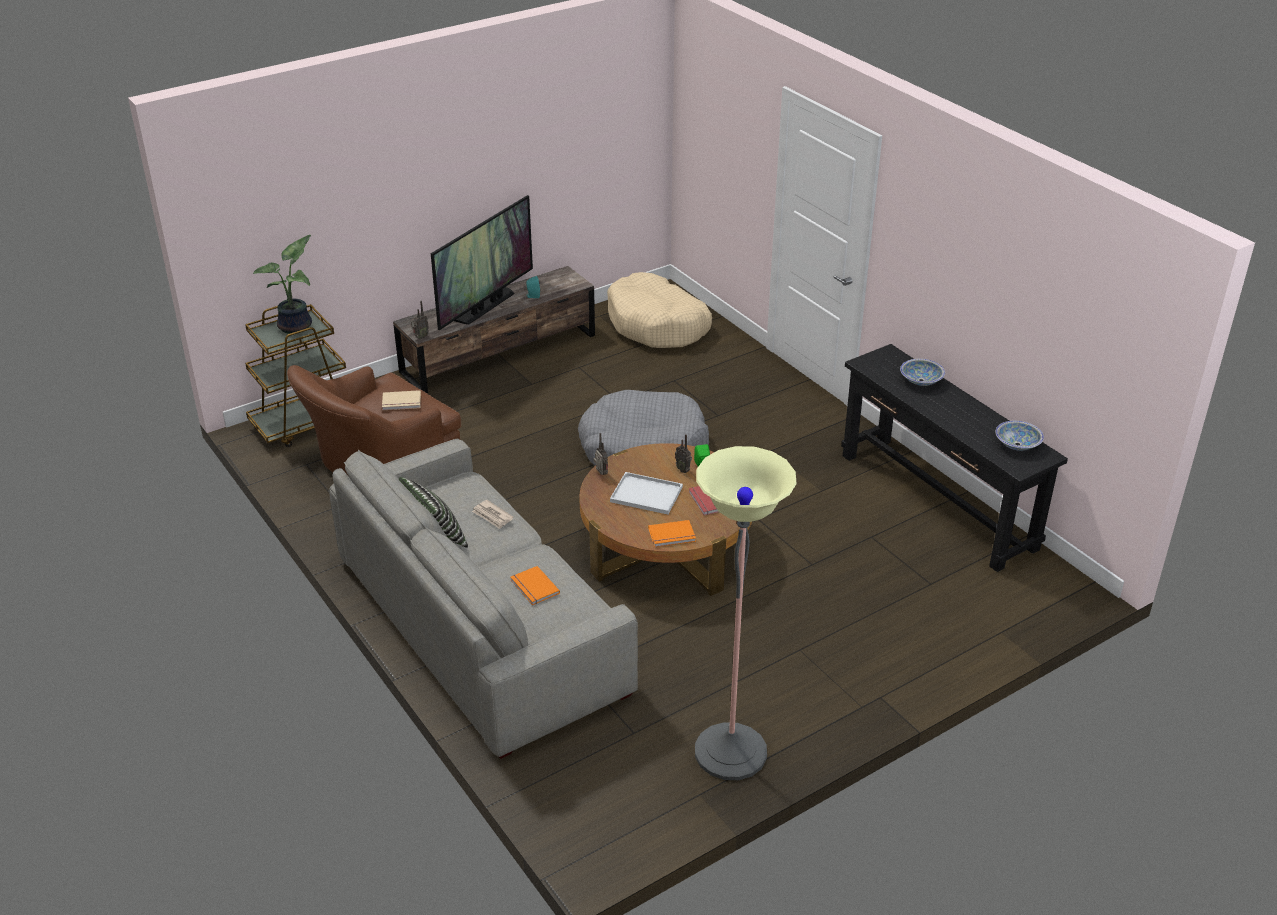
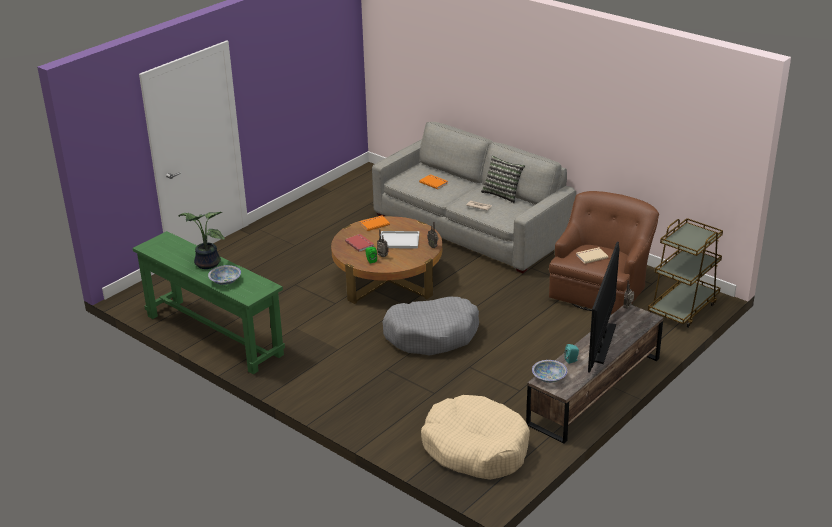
camera: 165 degrees right, 5 degrees down
(297, 326) = (690, 242): potted plant -> potted plant (206, 264)
(730, 752) = (321, 204): floor lamp -> none
(936, 501) = (214, 335): black console table -> green console table
(1017, 444) = (163, 250): bowl -> bowl (549, 377)

